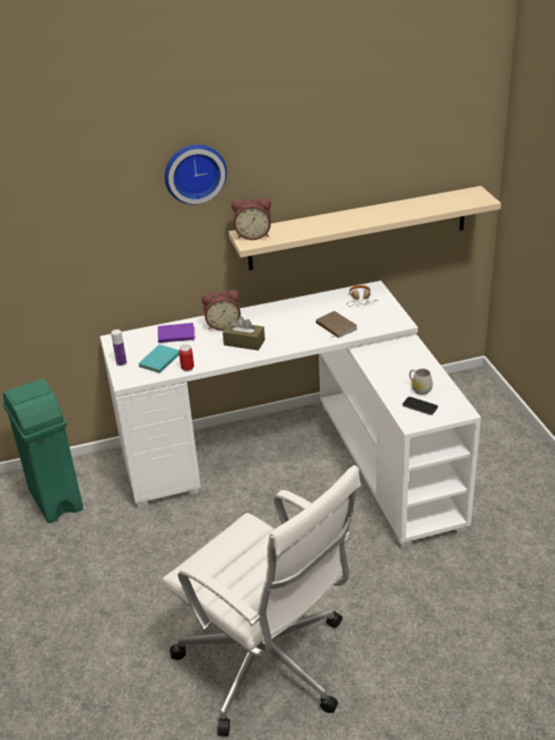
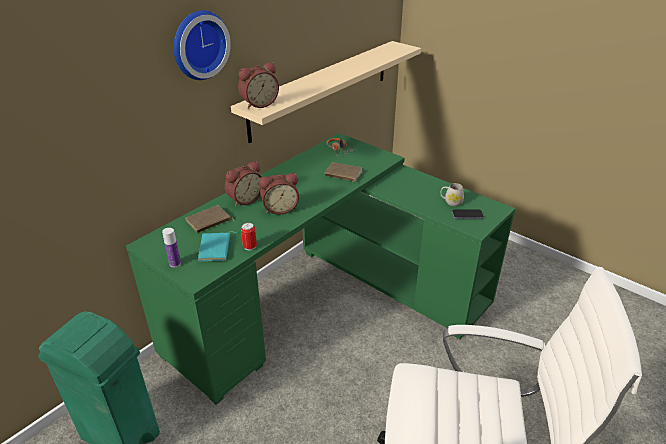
camera: 35 degrees left, 0 degrees up
(176, 336) = (209, 222): purple book -> brown book
(244, 342) = (280, 208): brown tissue box -> alarm clock
(302, 459) = (326, 300): white desk -> green desk

